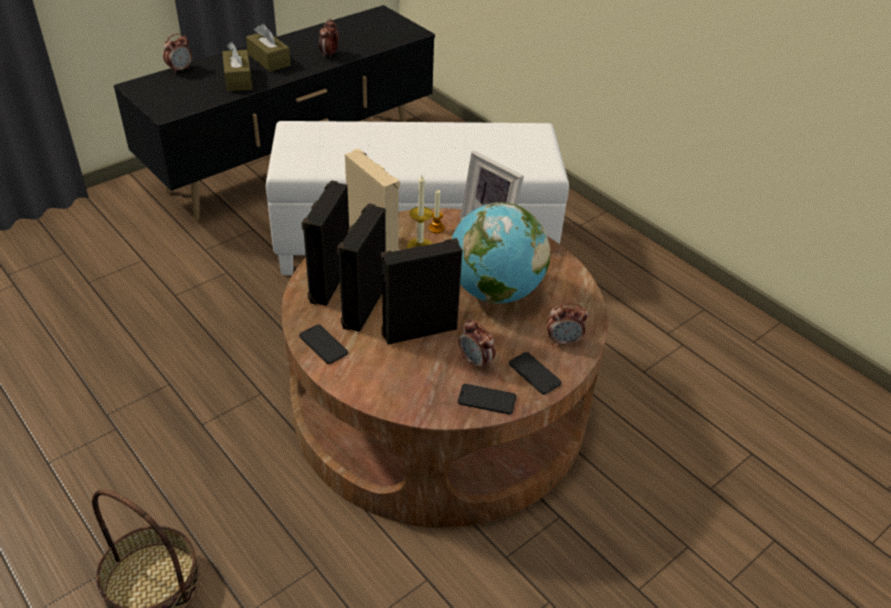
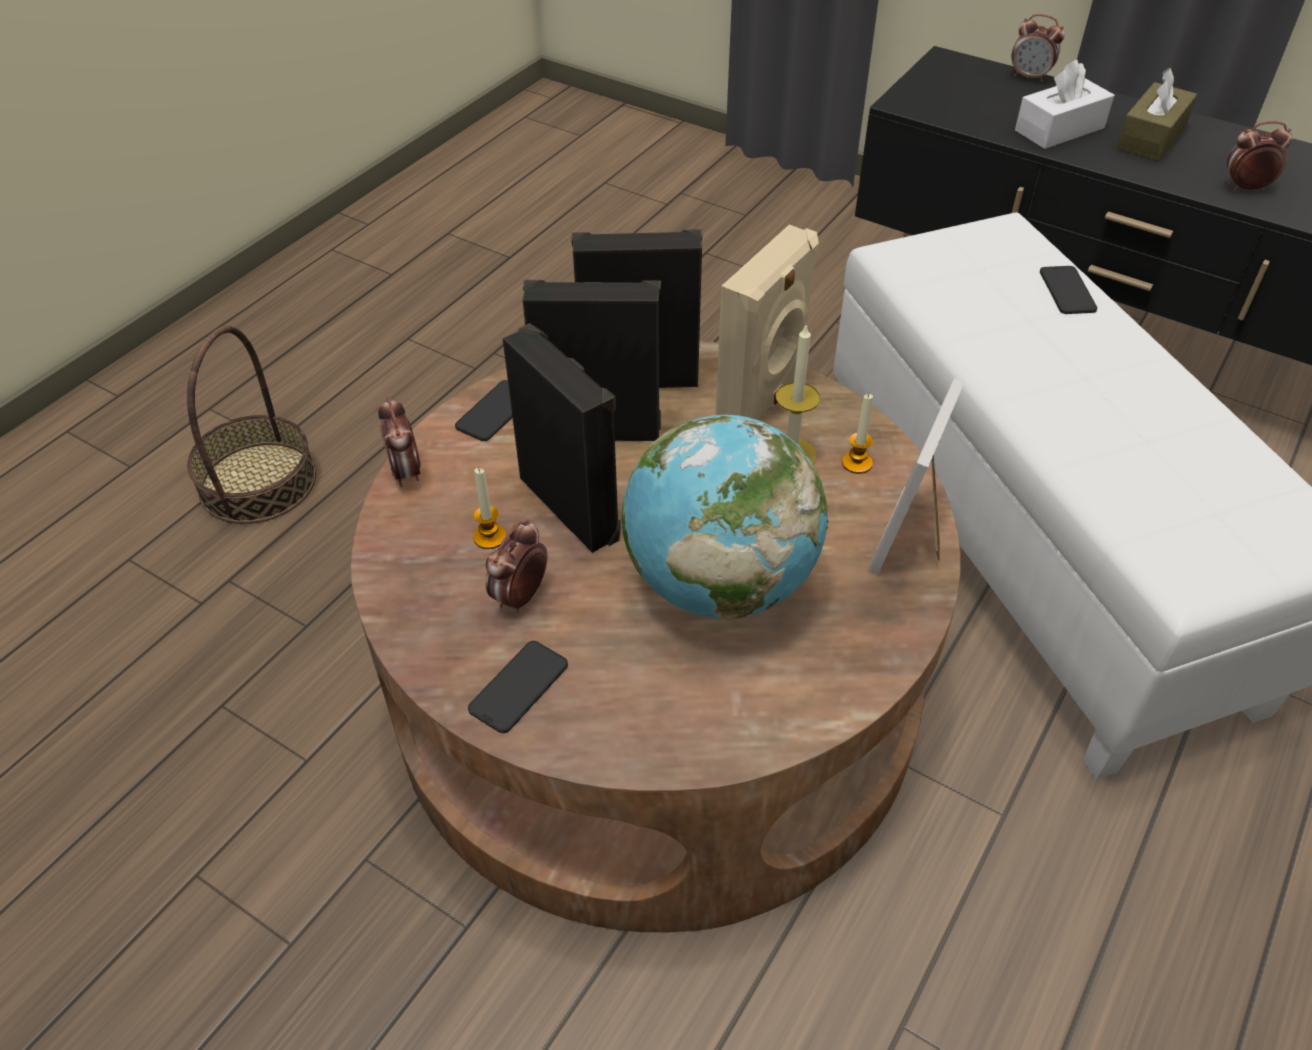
camera: 75 degrees right, 5 degrees up
(238, 79) = (1059, 129): brown tissue box -> white tissue box
(427, 365) = (489, 537): none -> candle
(487, 399) = (432, 631): phone -> phone (1067, 291)
(563, 341) = (625, 716): alarm clock -> alarm clock (406, 472)

